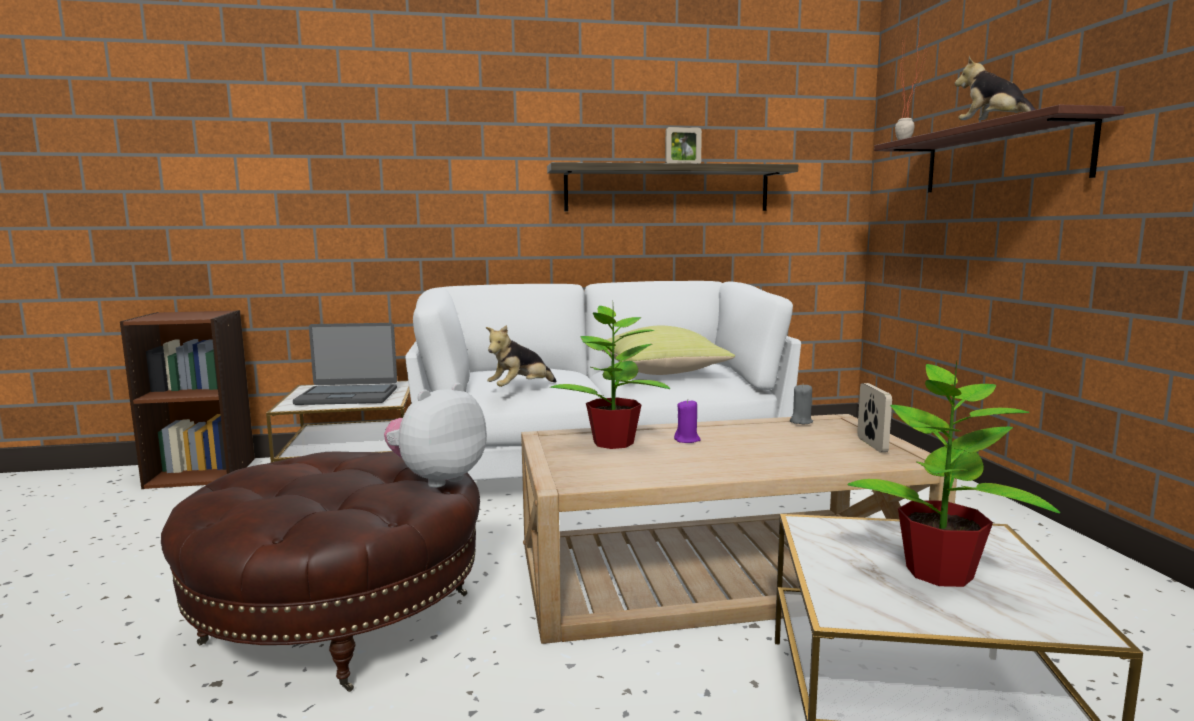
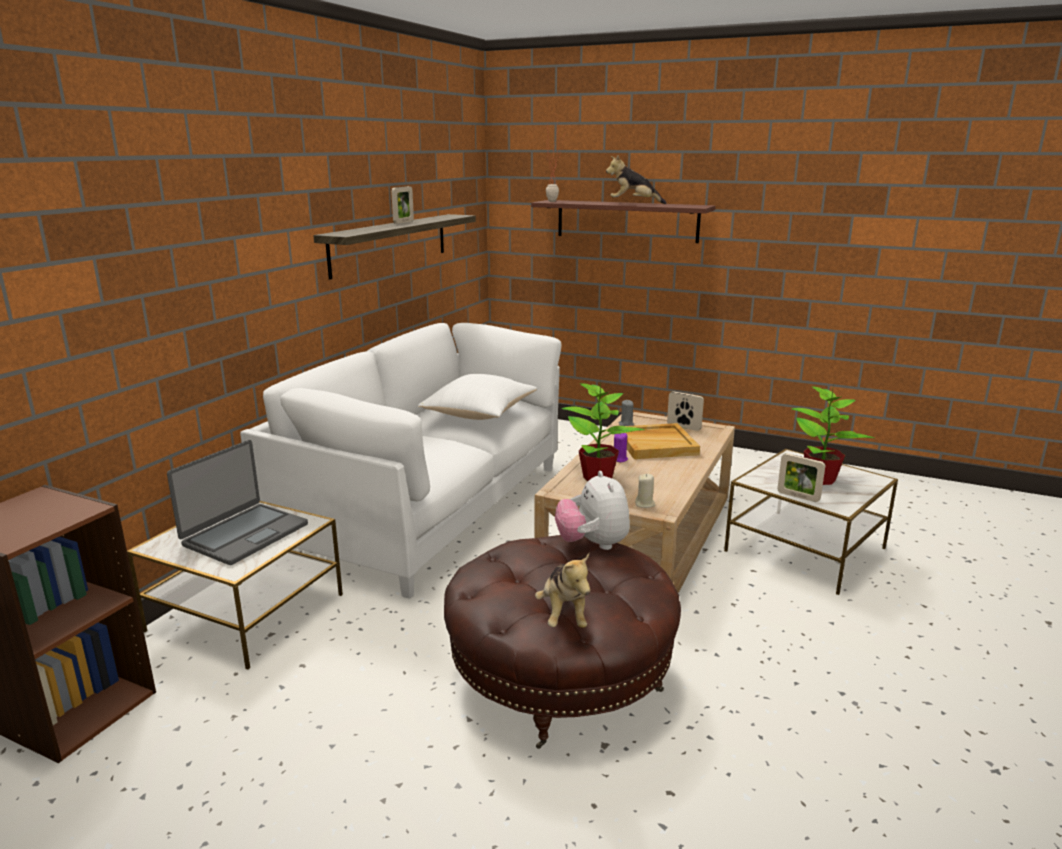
camera: 55 degrees left, 10 degrees up
(520, 389) = (444, 464): plush toy -> plush toy (564, 615)
(570, 473) = (645, 504): none -> beige candle
(660, 374) = (480, 415): yellow pillow -> white pillow
(776, 445) = (656, 444): none -> beige tray
(819, 567) = (798, 496): none -> picture frame

